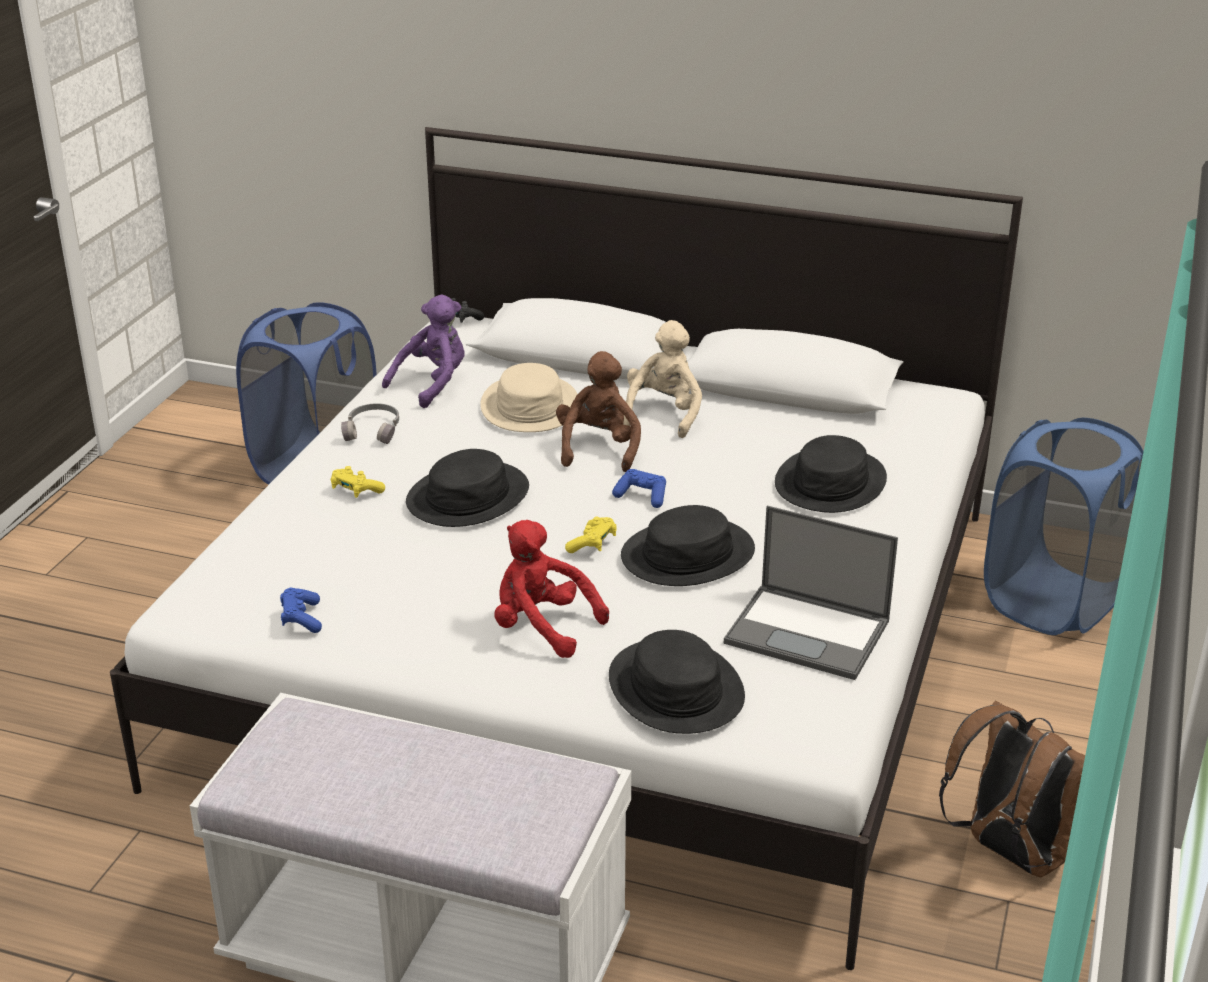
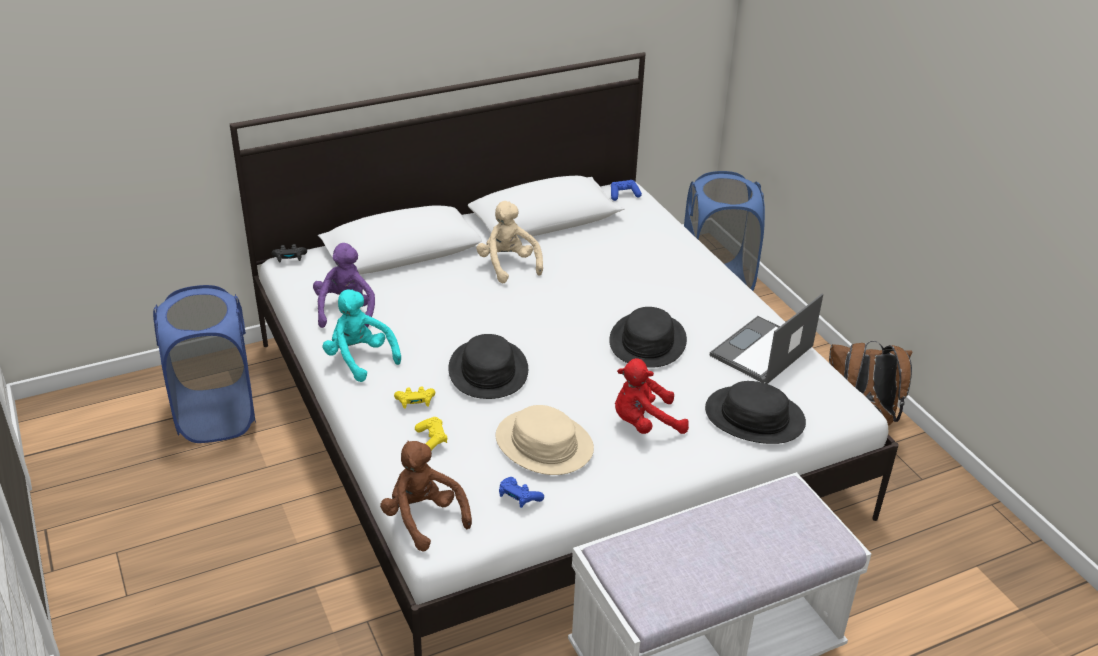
camera: 45 degrees left, 5 degrees up
(373, 430) = (359, 359): grey headphones -> turquoise plush toy
(529, 406) = (427, 297): beige hat -> beige hat (544, 444)
(592, 544) = (595, 362): yellow game controller -> yellow game controller (431, 440)
(598, 448) = (508, 303): brown plush toy -> brown plush toy (423, 518)
(642, 496) = (575, 320): blue game controller -> blue game controller (623, 195)
(809, 632) = (761, 351): laptop -> laptop turned 150 degrees clockwise
(831, 482) = (649, 264): black hat -> none

